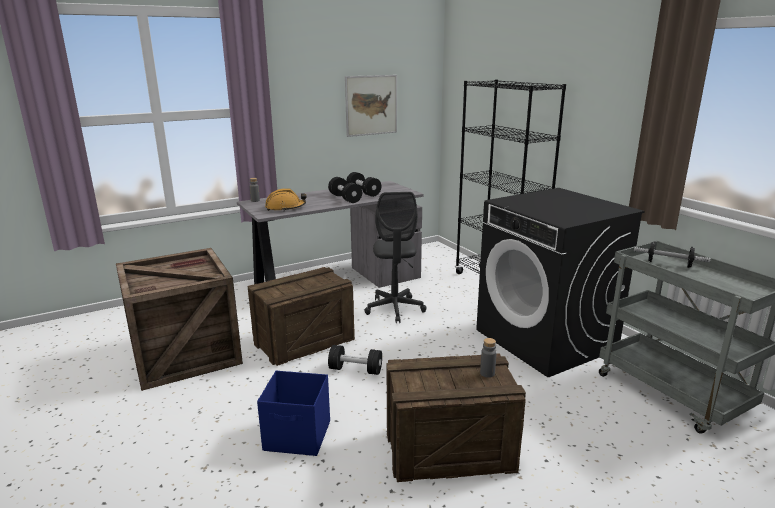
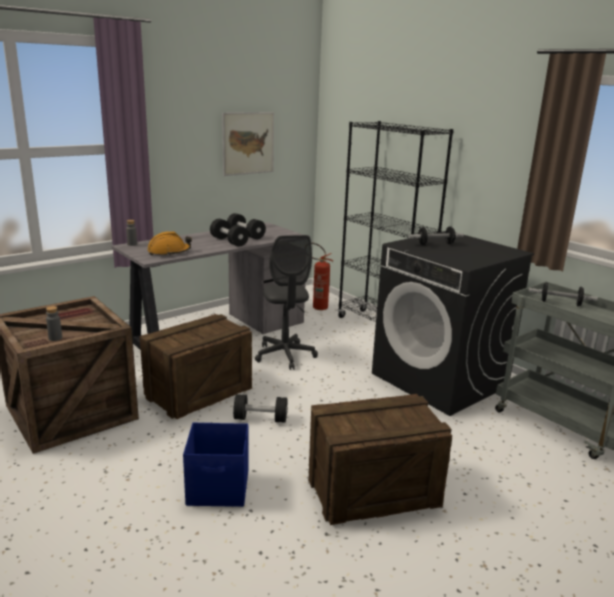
camera: 10 degrees left, 0 degrees up
(437, 263) = (316, 307): none -> fire extinguisher
(487, 373) = (410, 413): grey bottle -> grey bottle (55, 338)
(539, 201) = (435, 244): none -> dumbbell

